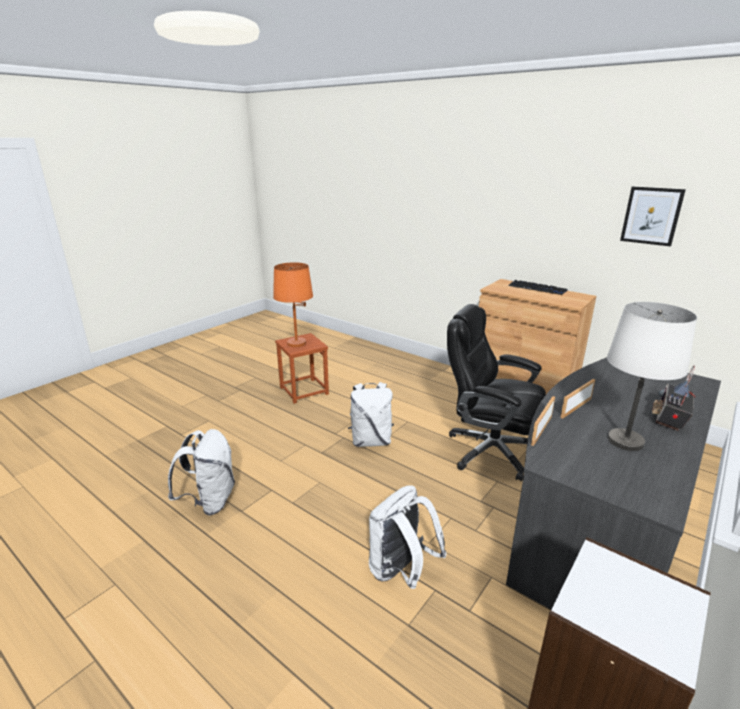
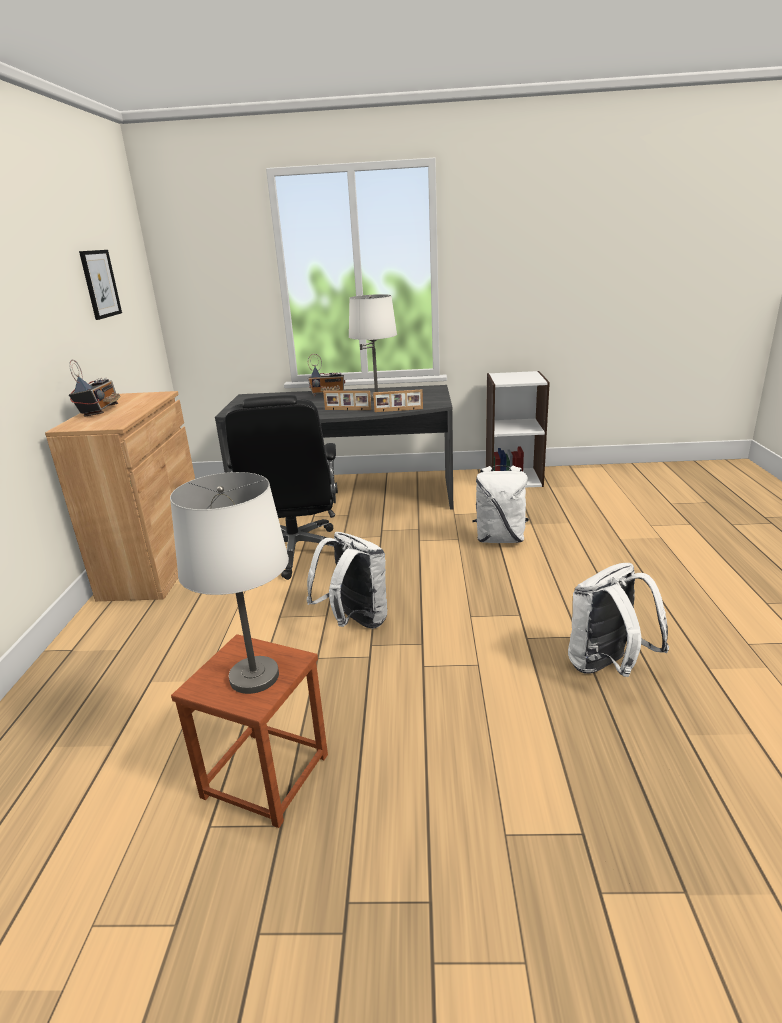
camera: 125 degrees left, 0 degrees up
(296, 343) = (255, 677): orange table lamp -> white table lamp
(537, 288) = (99, 411): keyboard -> radio

